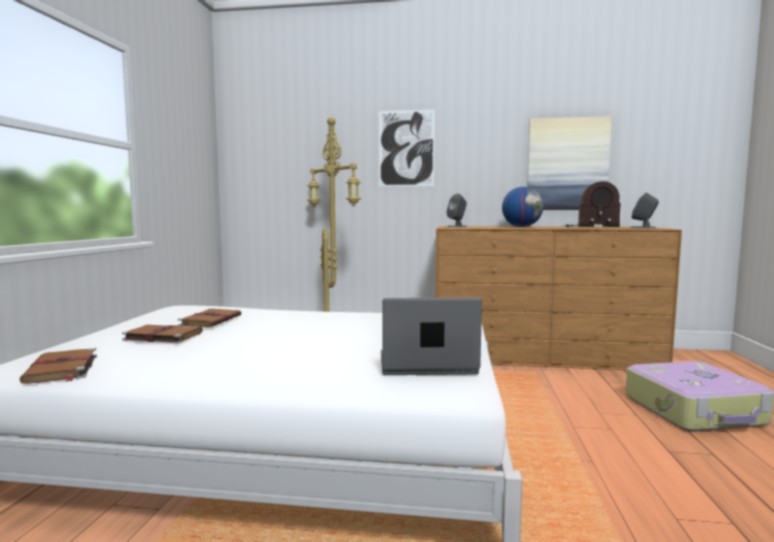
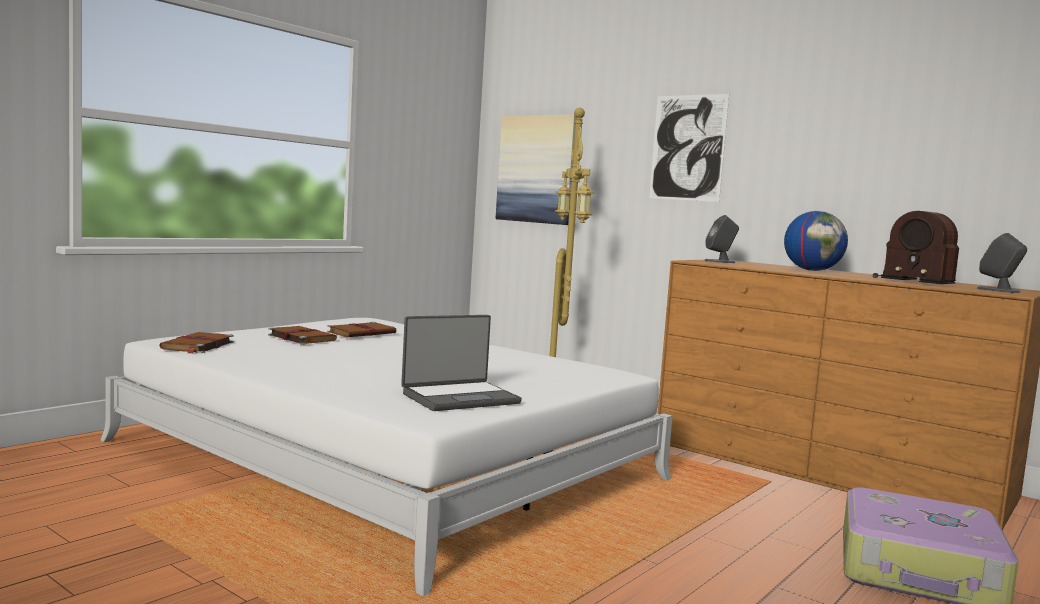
camera: 30 degrees right, 0 degrees up
(427, 365) = (459, 398): laptop -> laptop turned 120 degrees clockwise
(567, 164) = (919, 179): picture -> picture (536, 169)

